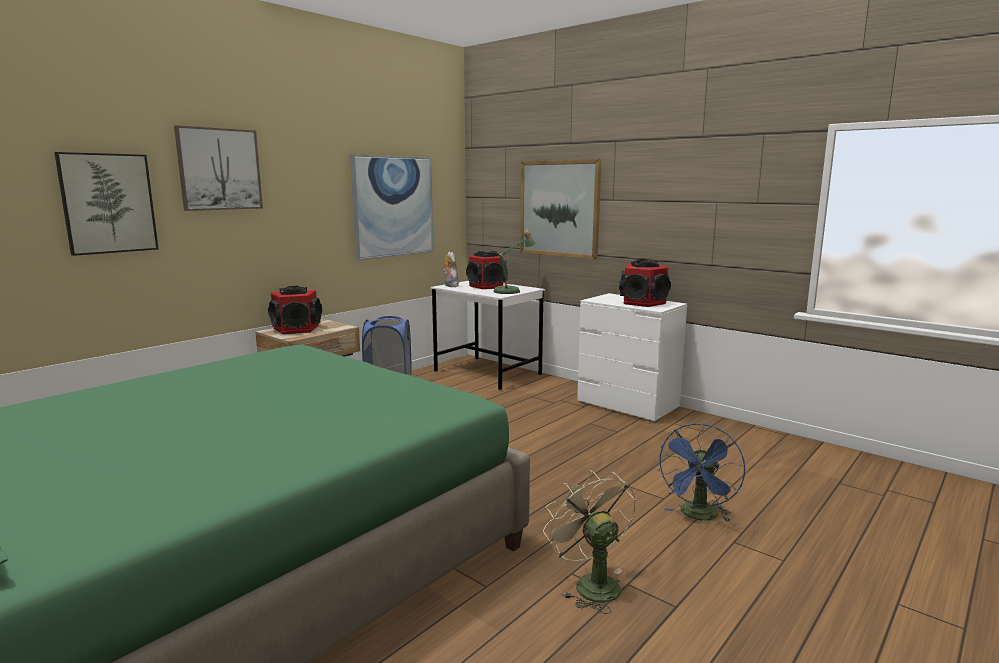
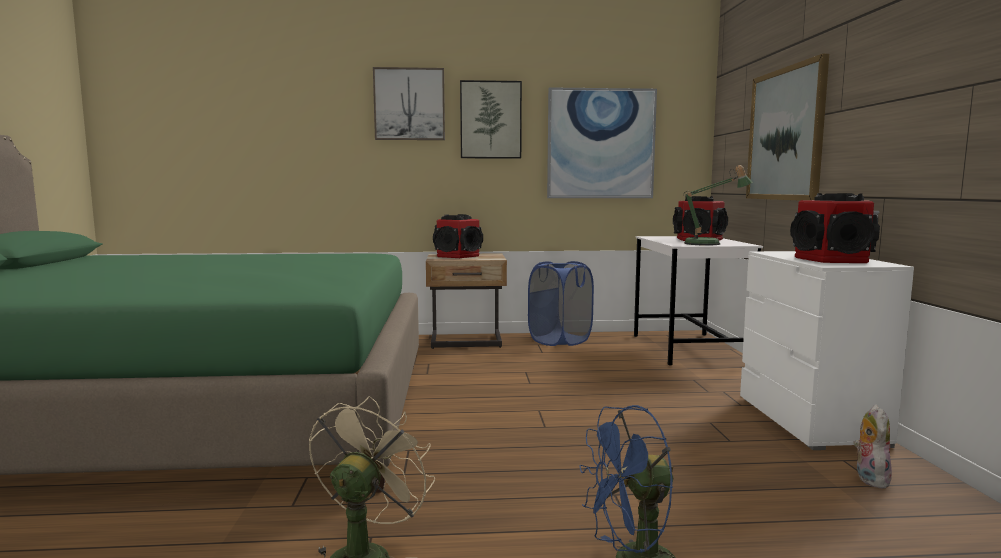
camera: 45 degrees right, 5 degrees down
(108, 203) = (317, 132): picture -> picture (490, 120)
(450, 286) = (658, 237): plush toy -> plush toy (869, 478)

